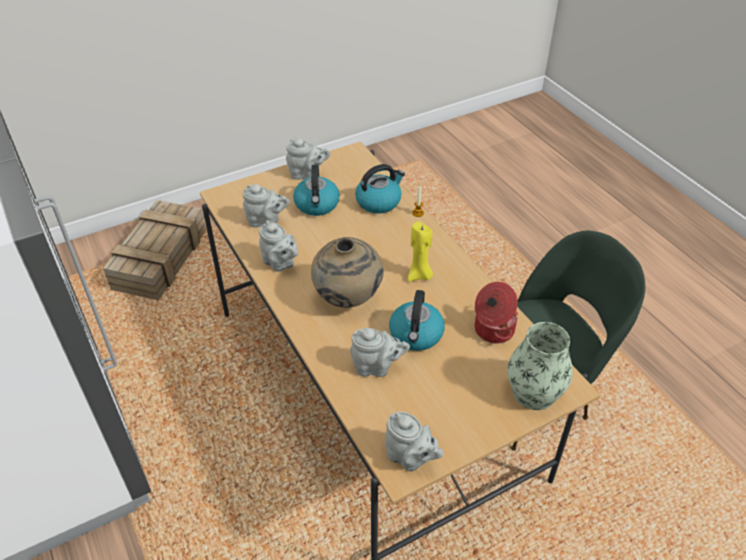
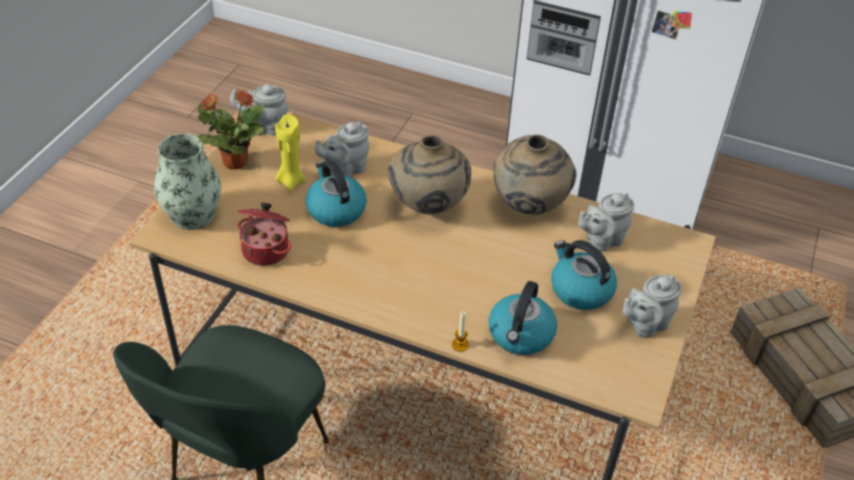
camera: 140 degrees right, 0 degrees up
(280, 263) = (530, 207): grey teapot -> beige vase
(420, 275) = (384, 267): yellow candle -> yellow candle (291, 181)
(466, 430) = (234, 162): none -> potted plant

